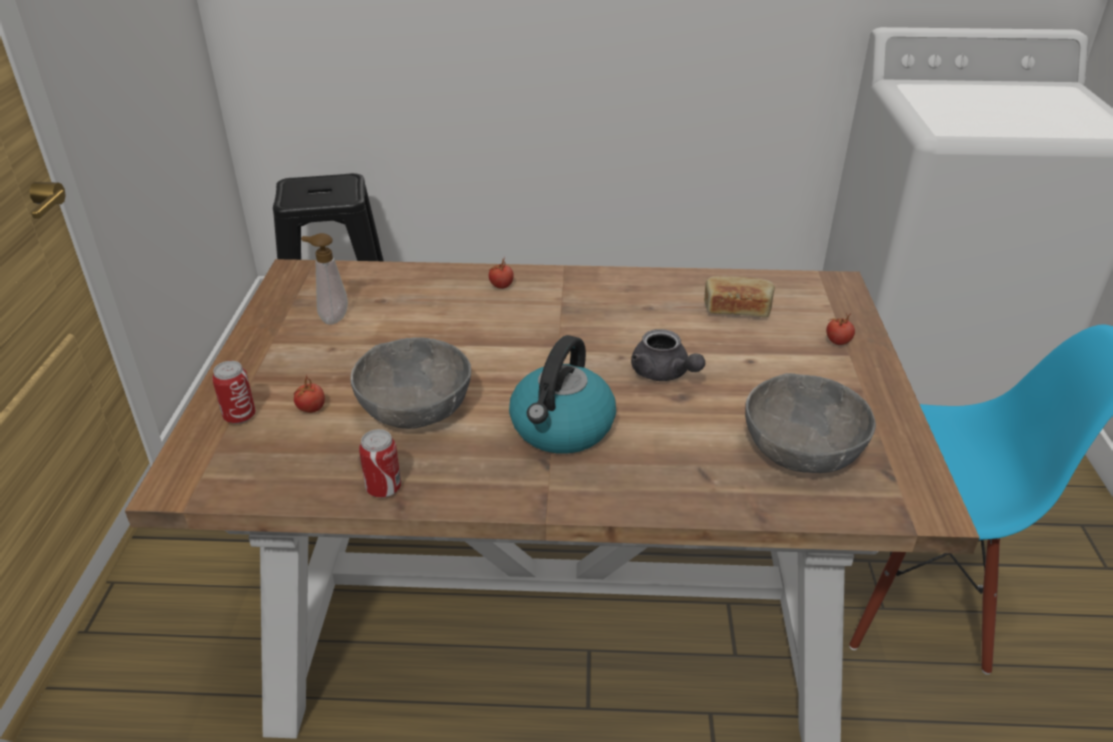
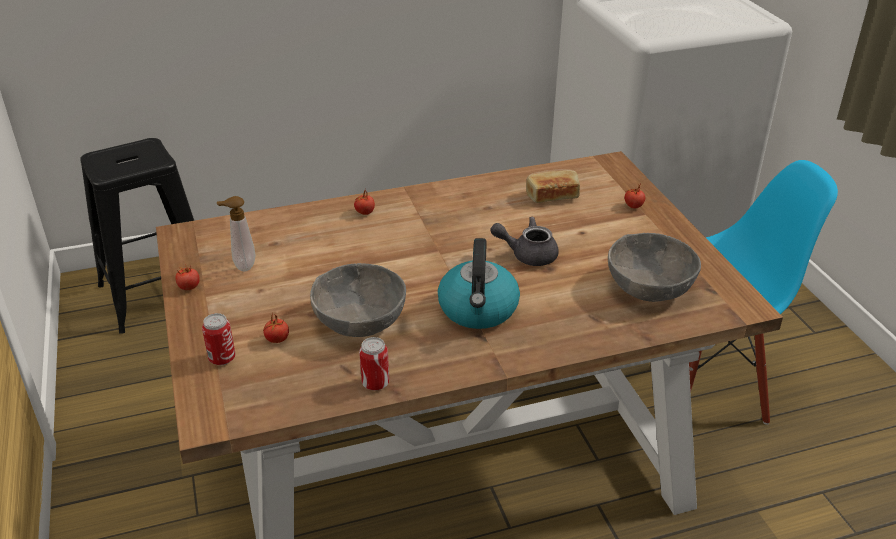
camera: 20 degrees left, 0 degrees up
(262, 329) = (189, 287): none -> tomato
(664, 374) = (527, 254): grey teapot -> grey teapot turned 150 degrees clockwise

